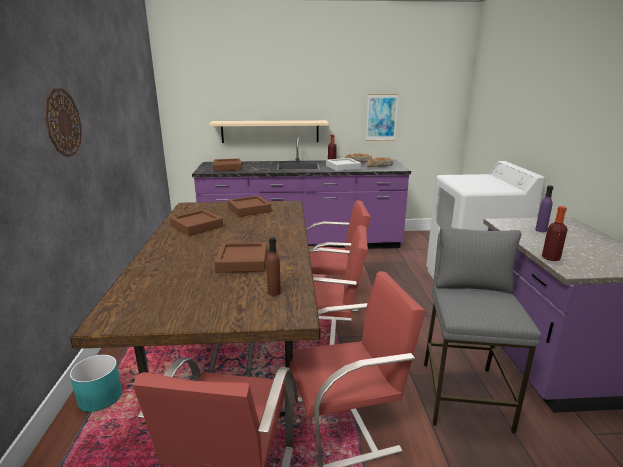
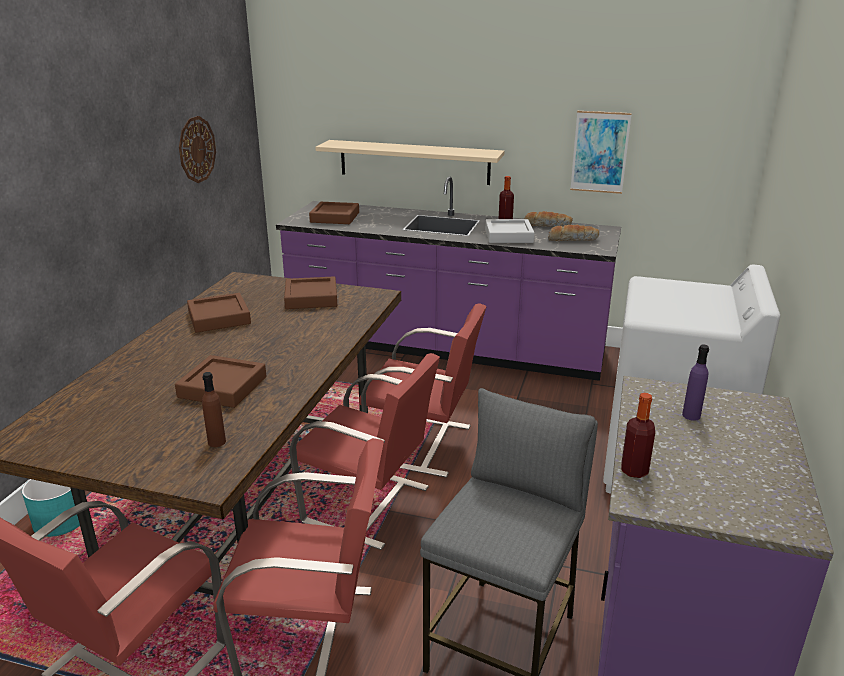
camera: 20 degrees right, 5 degrees up
(63, 123) = (47, 172): wall clock -> wall clock (196, 149)

